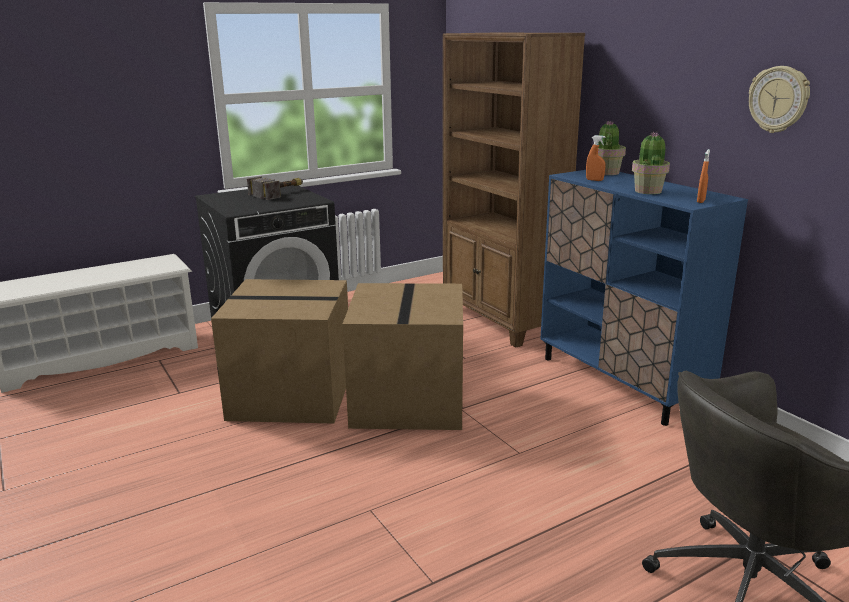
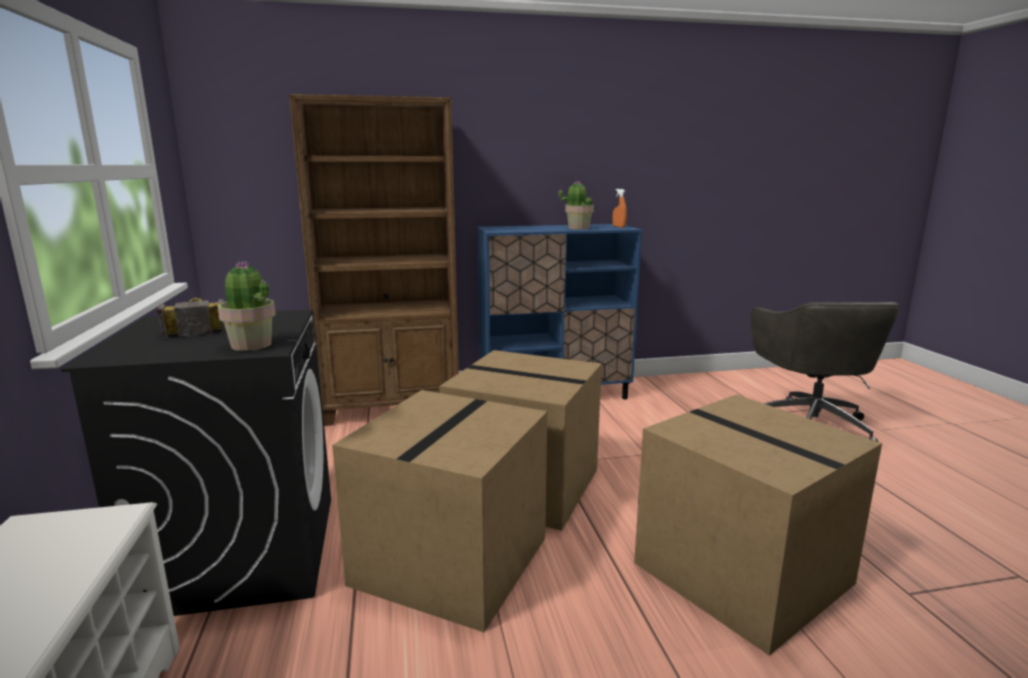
camera: 70 degrees left, 5 degrees down
(323, 523) = (745, 573): none -> cardboard box
(594, 180) = (525, 230): orange spray bottle -> none
(607, 173) = (502, 227): potted plant -> potted plant (251, 345)
(778, 99) = (627, 153): wall clock -> none

